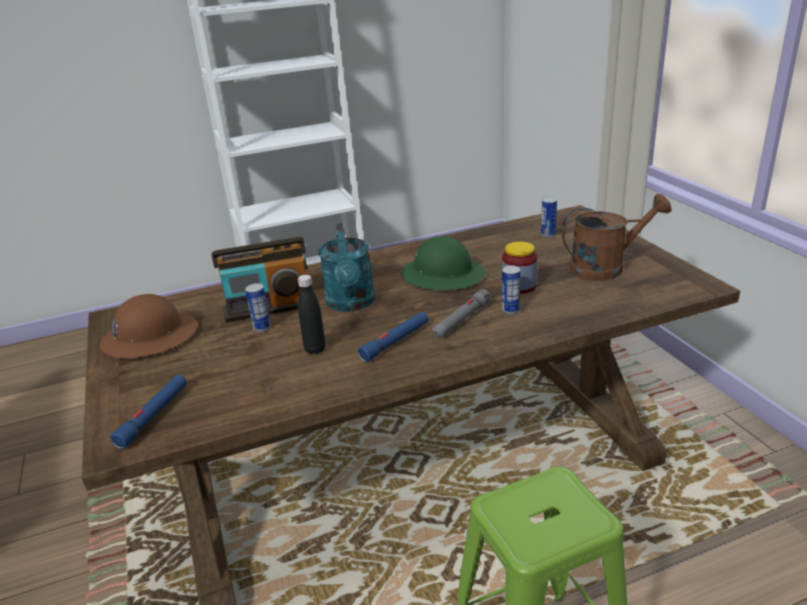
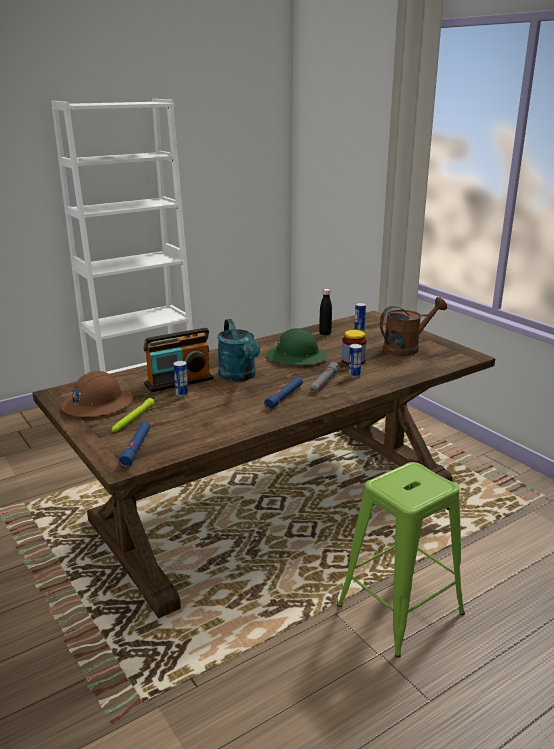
camera: 15 degrees left, 5 degrees down
(178, 365) = (133, 419): none -> green flashlight
(315, 349) = (230, 404): black bottle -> black bottle (325, 333)

